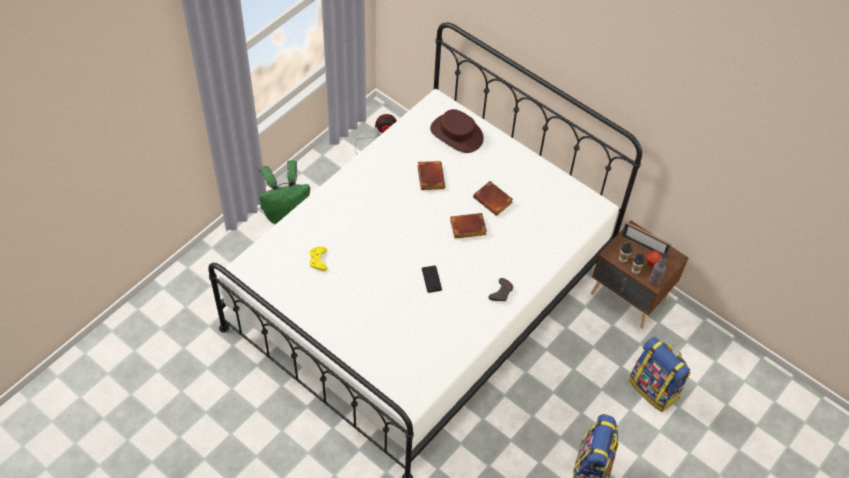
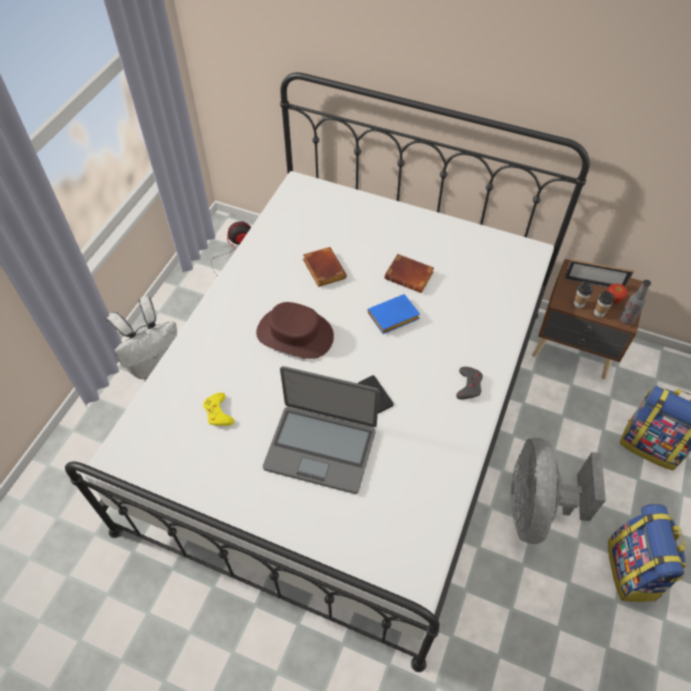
camera: 15 degrees left, 0 degrees up
(285, 213) = (153, 363): green backpack -> white backpack
(380, 303) = (321, 448): none -> laptop
(457, 134) = (335, 213): brown hat -> brown hat (295, 334)
(467, 229) = (393, 318): brown book -> blue book
(539, 406) = (536, 508): none -> grey fan

